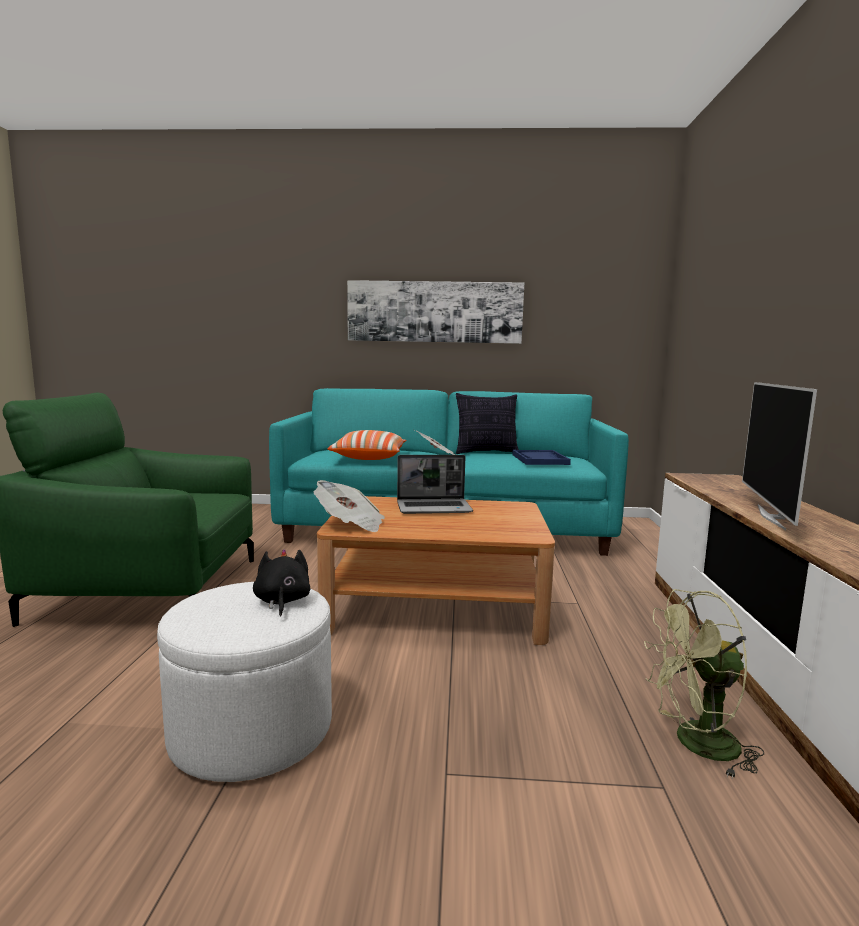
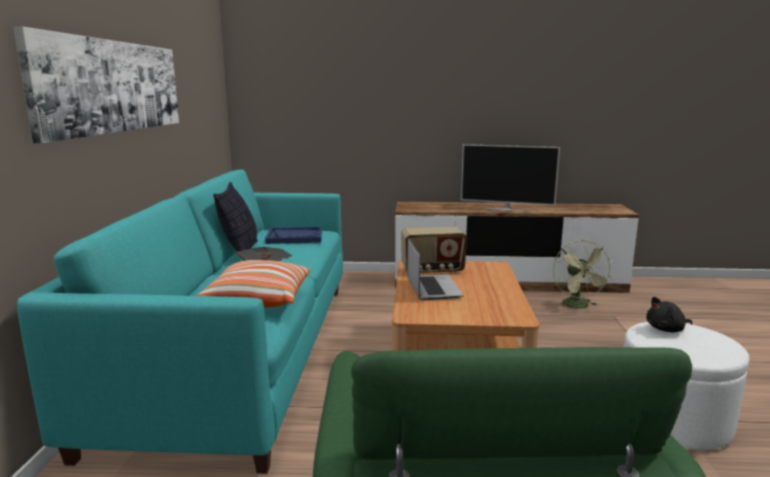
camera: 90 degrees left, 5 degrees up
(350, 524) = (503, 315): newspaper -> none
(496, 510) = (432, 270): none -> radio

